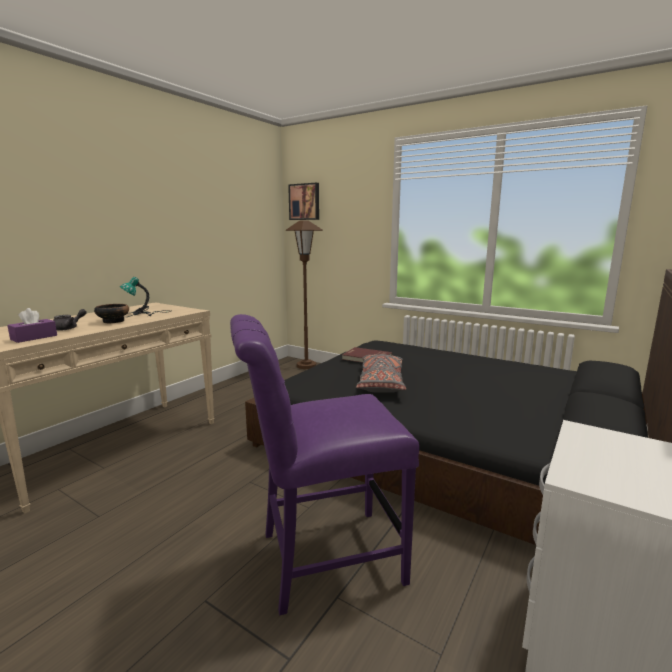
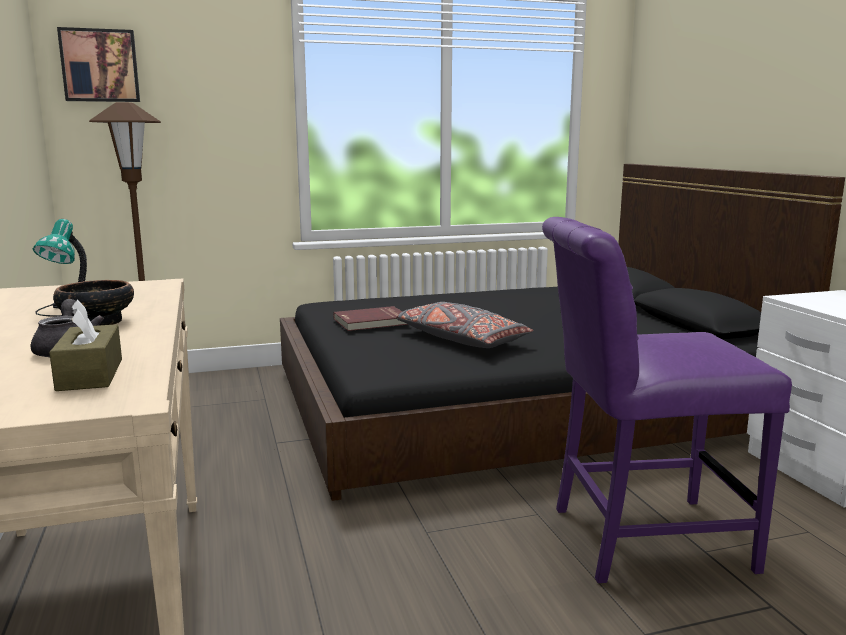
camera: 50 degrees left, 0 degrees up
(34, 337) = (90, 374): purple tissue box -> brown tissue box
(322, 558) = (638, 538): purple chair -> purple chair turned 60 degrees clockwise

